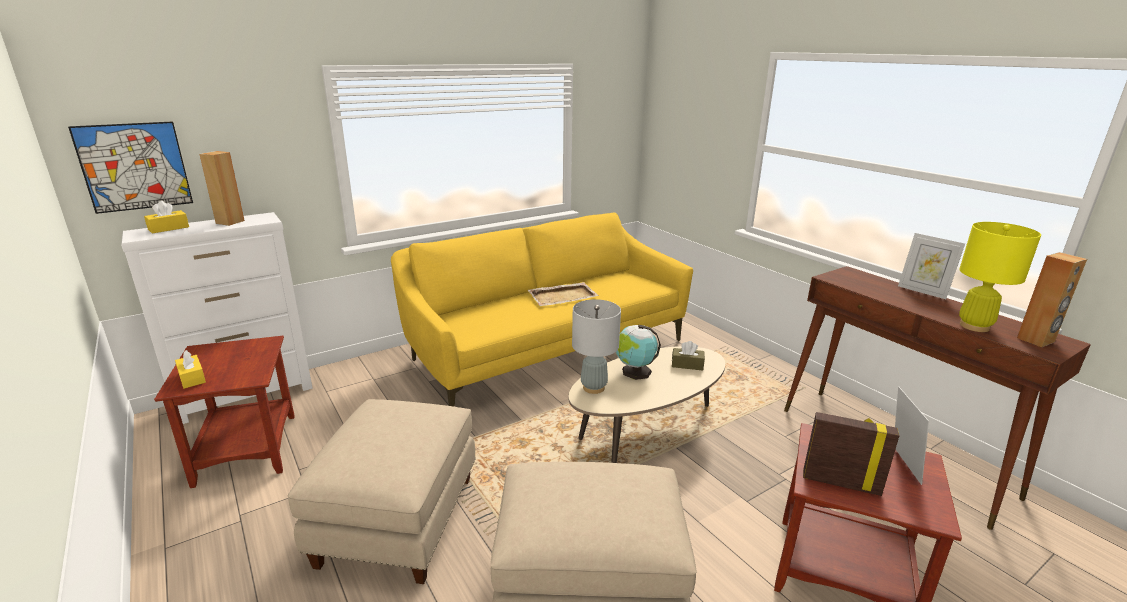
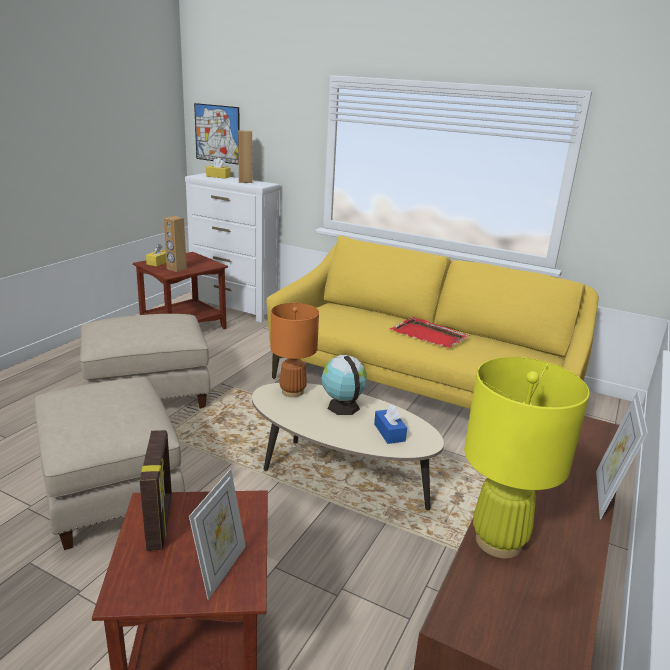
camera: 60 degrees right, 0 degrees up
(563, 296) = (429, 335): beige tray -> red tray
(593, 387) = (293, 391): grey table lamp -> orange table lamp
(687, 365) = (389, 432): brown tissue box -> blue tissue box
(900, 464) = (220, 569): picture frame -> picture frame turned 45 degrees counterclockwise
(1036, 340) = (512, 615): brown speaker -> brown speaker (176, 269)

